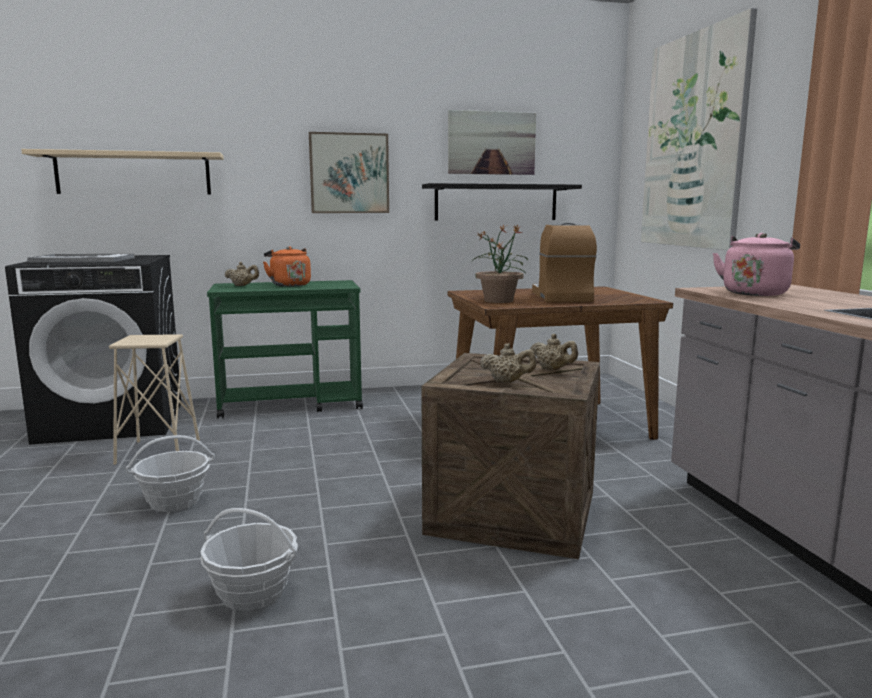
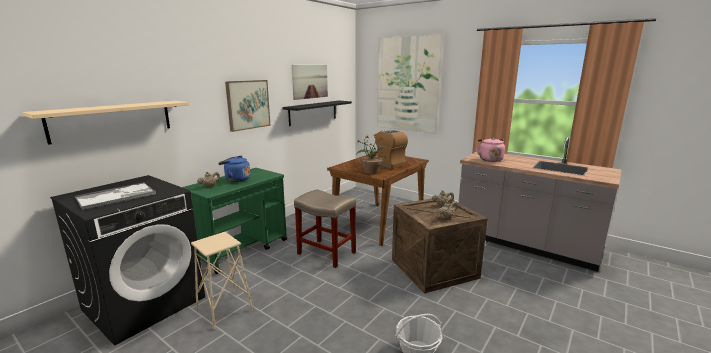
camera: 40 degrees left, 5 degrees up
(175, 501) = (297, 331): basket -> none
(289, 285) = (236, 179): orange kettle -> blue kettle
(382, 437) = (325, 253): none -> beige stool

